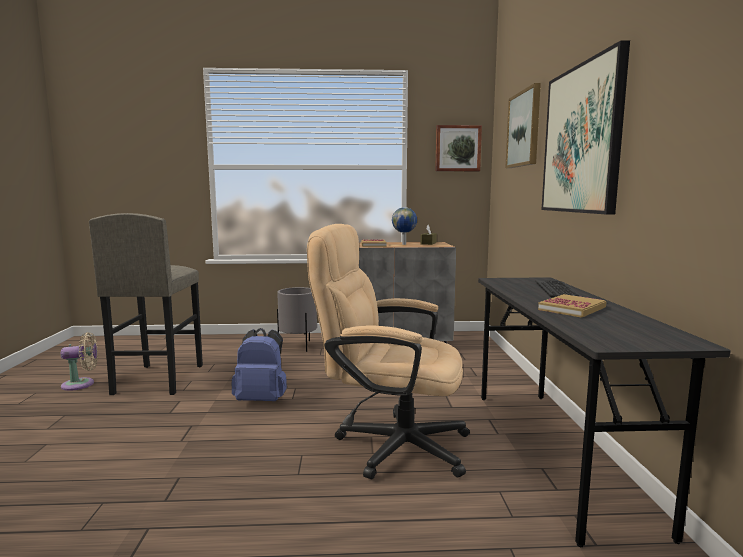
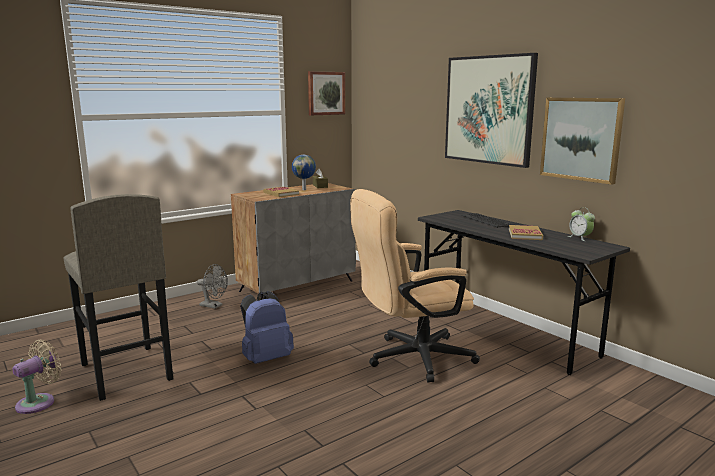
camera: 35 degrees left, 5 degrees up
(298, 346) = (214, 306): grey planter -> grey fan
(524, 129) = (408, 86): picture -> picture (581, 139)
(657, 324) = (580, 238): none -> alarm clock

